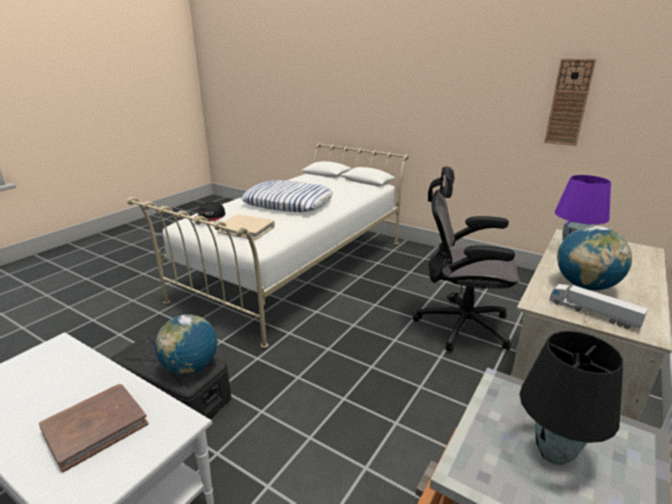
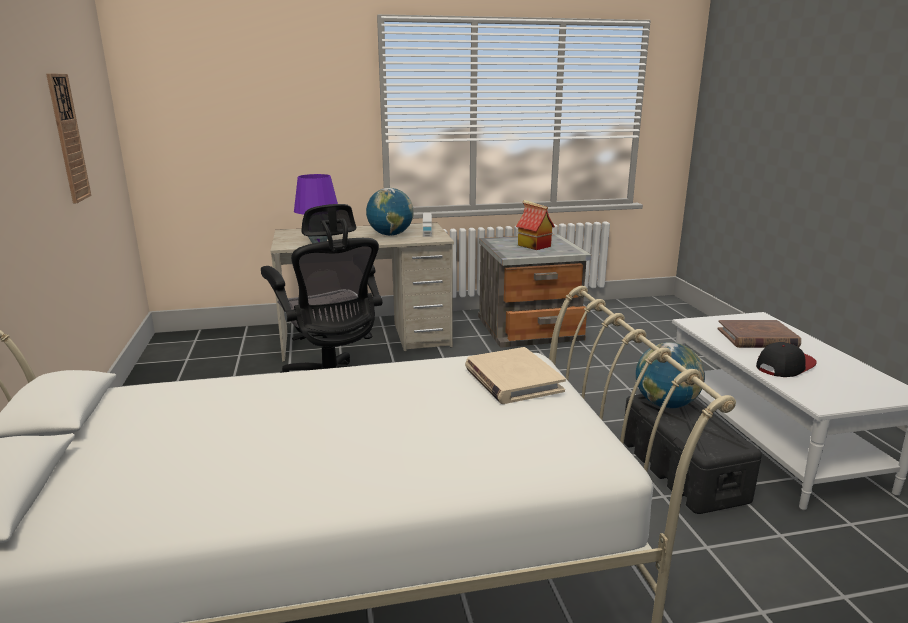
camera: 135 degrees left, 5 degrees down
(209, 218) = (544, 433): cap -> cap (784, 366)
(288, 203) = (350, 410): pillow -> none
(552, 452) = (533, 246): black table lamp -> toy house

